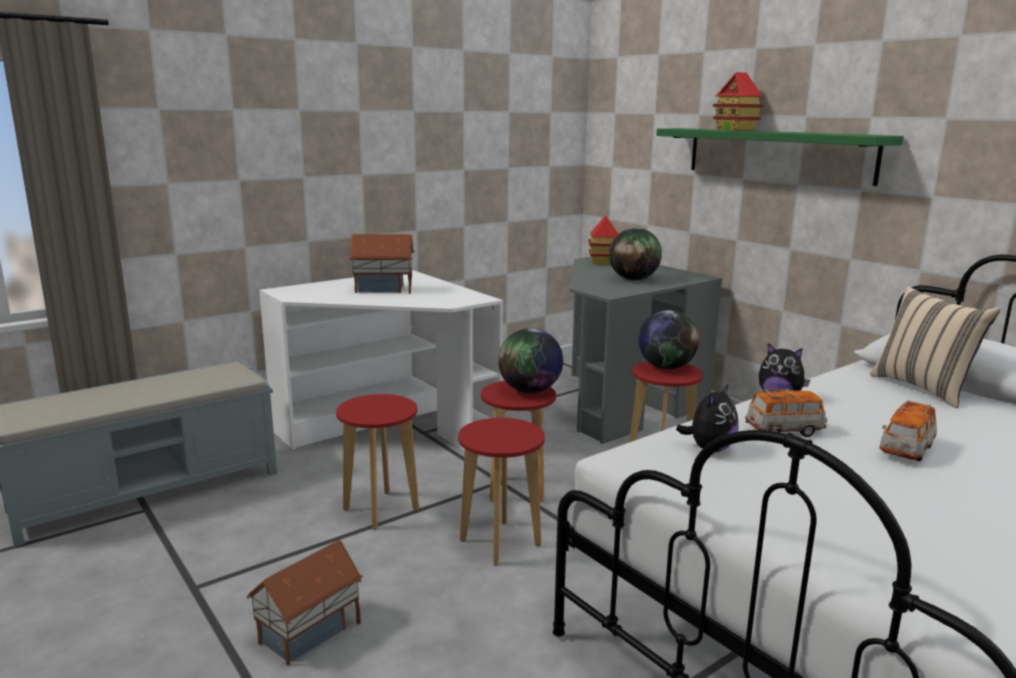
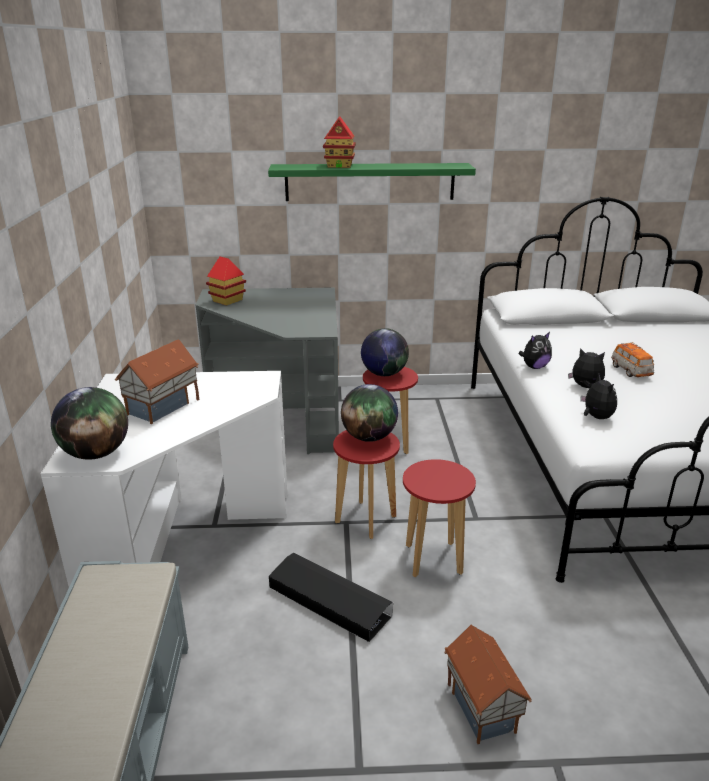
camera: 55 degrees left, 10 degrees up
(381, 510) = (329, 601): red stool -> black storage box
(633, 279) = (295, 310): globe -> globe (96, 453)
(784, 431) = (585, 387): toy car -> plush toy
(923, 388) = (553, 329): beige pillow -> none

